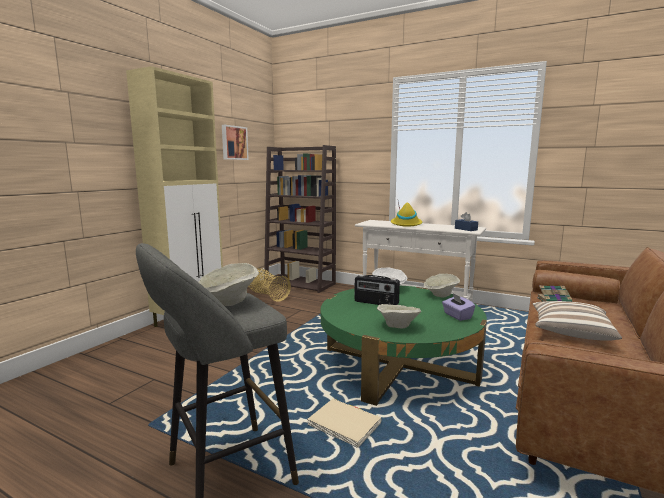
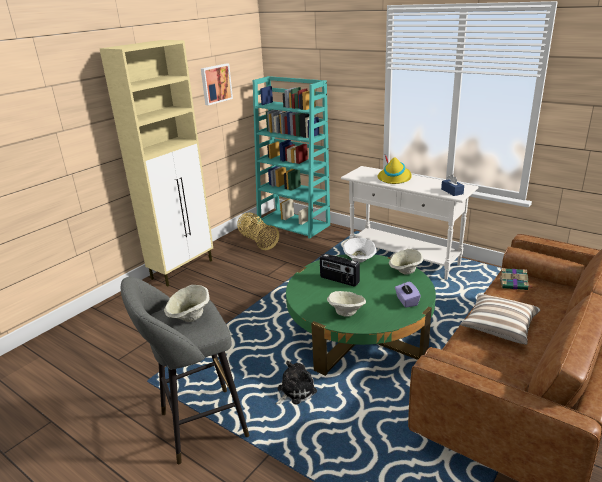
camera: 10 degrees right, 15 degrees up
(300, 283) = (294, 224): brown bookcase -> turquoise bookcase
(344, 425) = (294, 391): beige book -> plush toy

